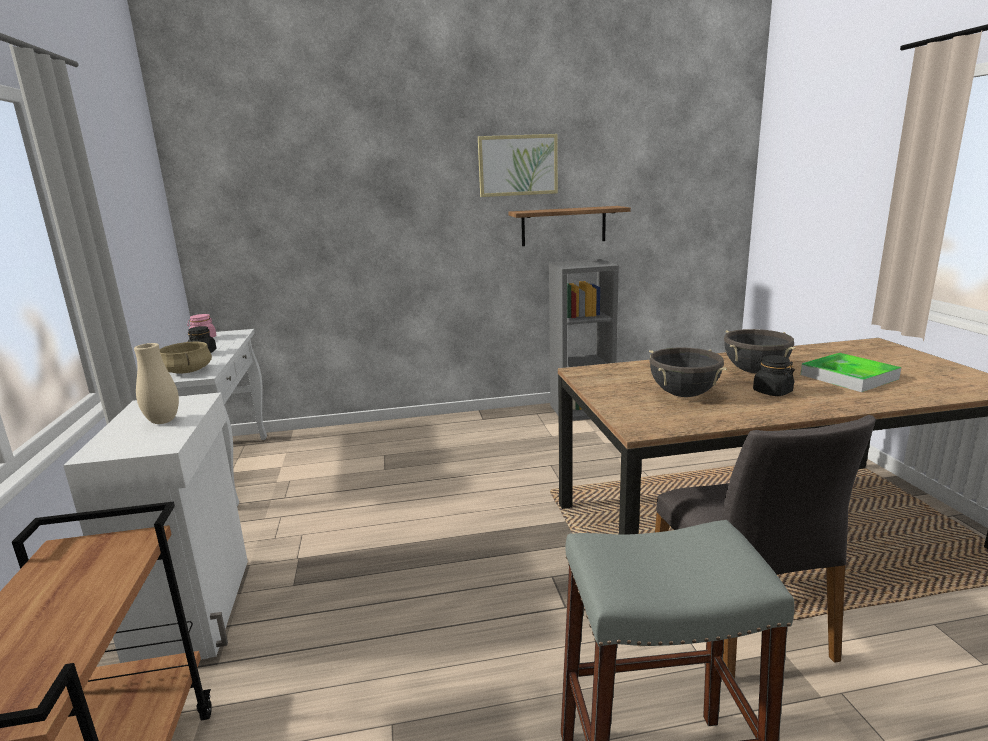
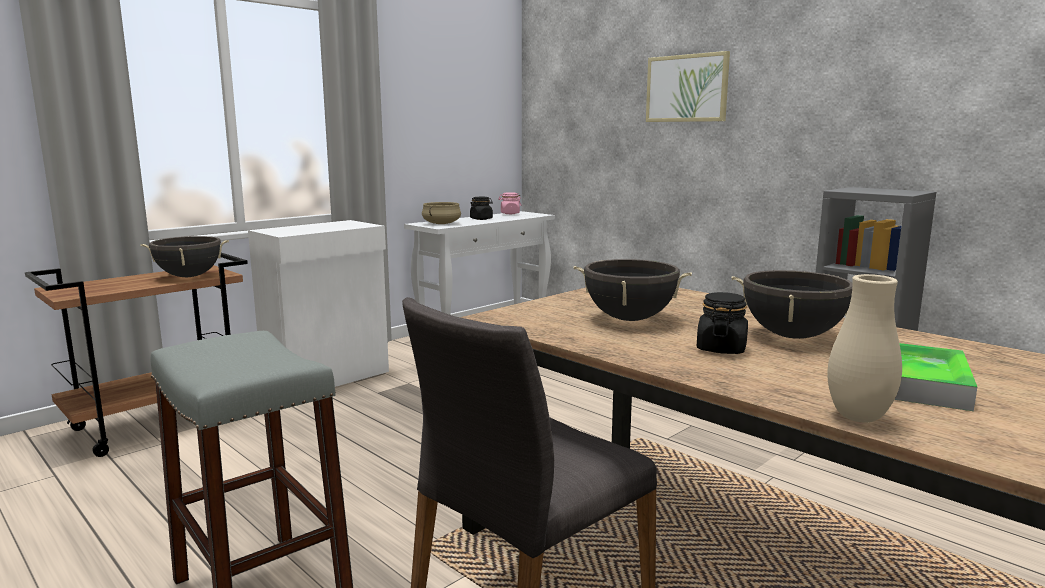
camera: 55 degrees right, 5 degrees down
(101, 568) = (189, 276): none -> black cooking pot
(163, 421) = (322, 228): beige vase -> beige vase (858, 417)
(518, 165) = (829, 54): picture -> picture (687, 88)
(563, 226) = (886, 138): shelf -> none

